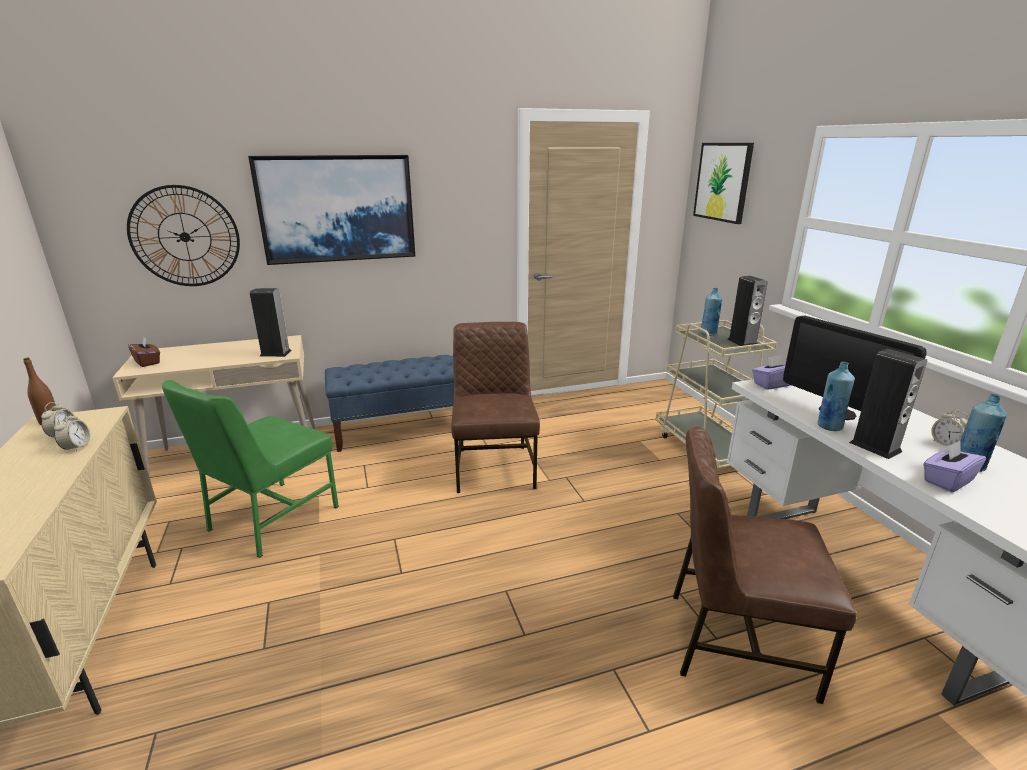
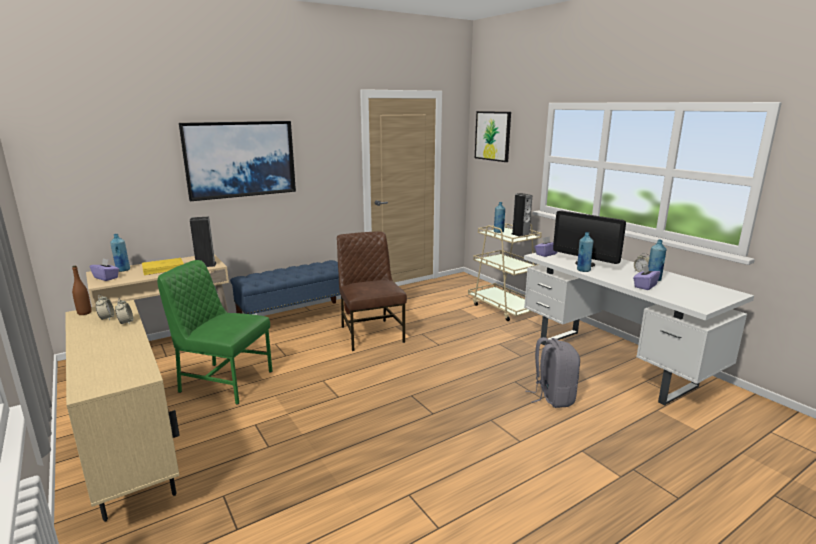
camera: 15 degrees left, 5 degrees down
(147, 362) = (106, 278): brown tissue box -> purple tissue box
(176, 351) = (123, 270): none -> blue bottle
(185, 237) = (128, 182): wall clock -> none
(223, 354) = (163, 268): none -> yellow book
(271, 518) = (224, 381): green chair -> green chair turned 90 degrees clockwise
(736, 640) = (552, 397): brown chair -> grey backpack
(875, 447) = (608, 276): speaker -> none

